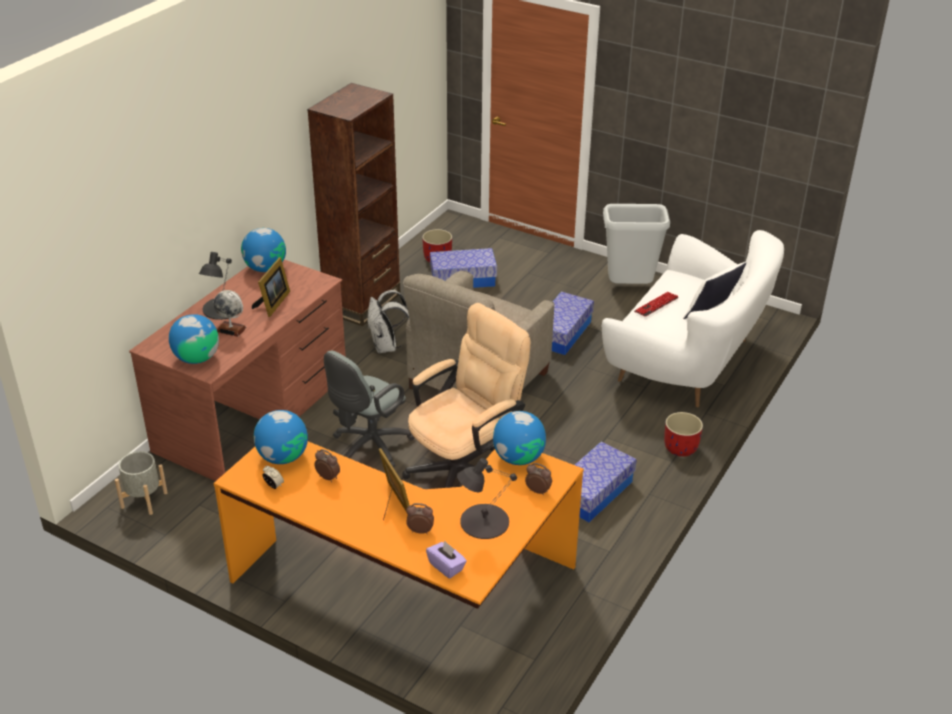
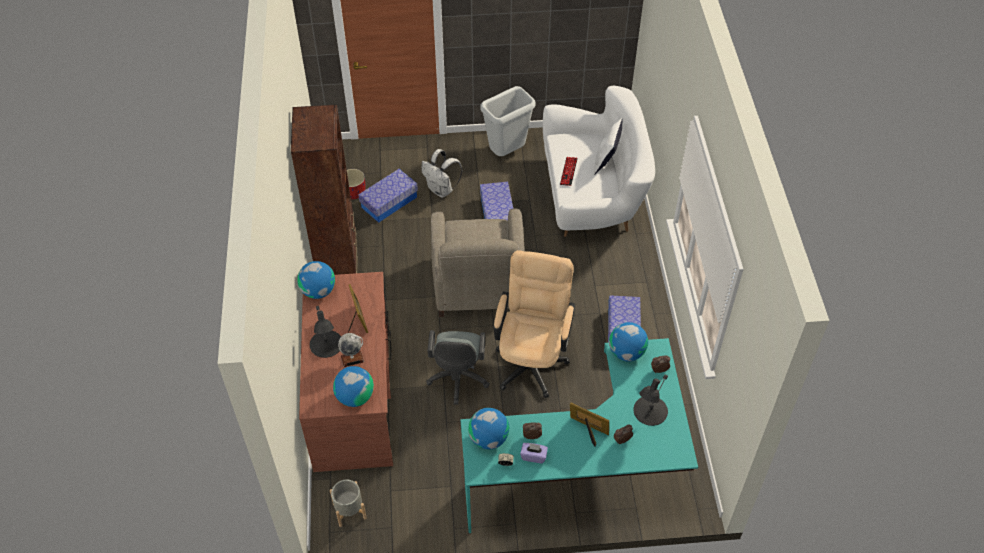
camera: 35 degrees left, 15 degrees up
(387, 347) = (392, 290): white backpack -> white backpack (441, 190)
(409, 599) = (586, 474): orange desk -> turquoise desk
(446, 566) = (659, 455): purple tissue box -> purple tissue box (533, 456)
(680, 448) = (643, 269): red planter -> none

